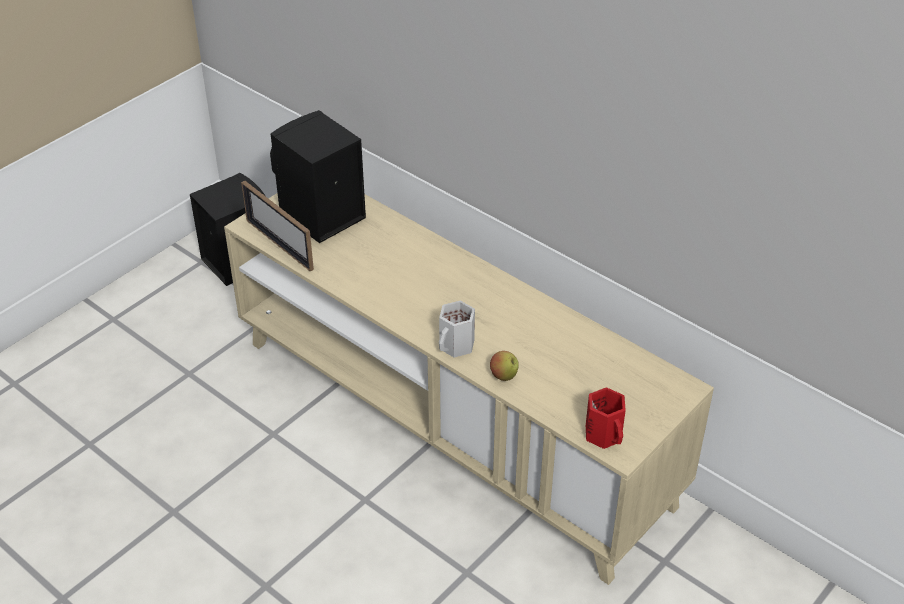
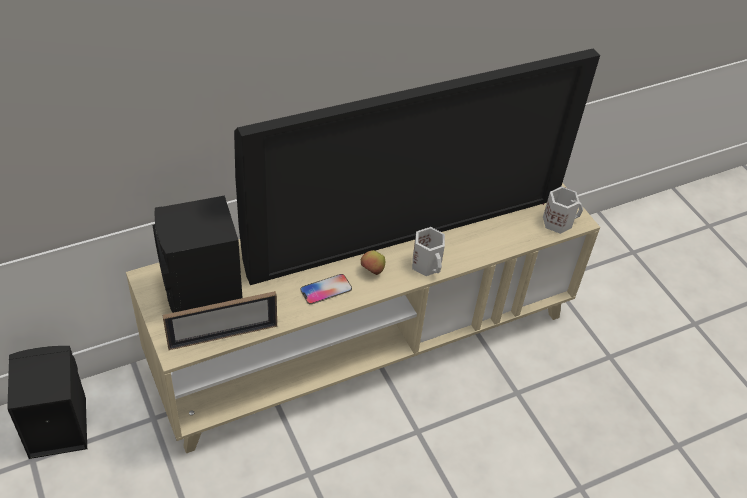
camera: 70 degrees left, 5 degrees up
(374, 287) = (326, 290): none -> phone
(501, 313) = (405, 225): none -> television
(504, 376) = (475, 250): apple -> apple (372, 271)
(605, 434) = (558, 221): red mug -> white mug

